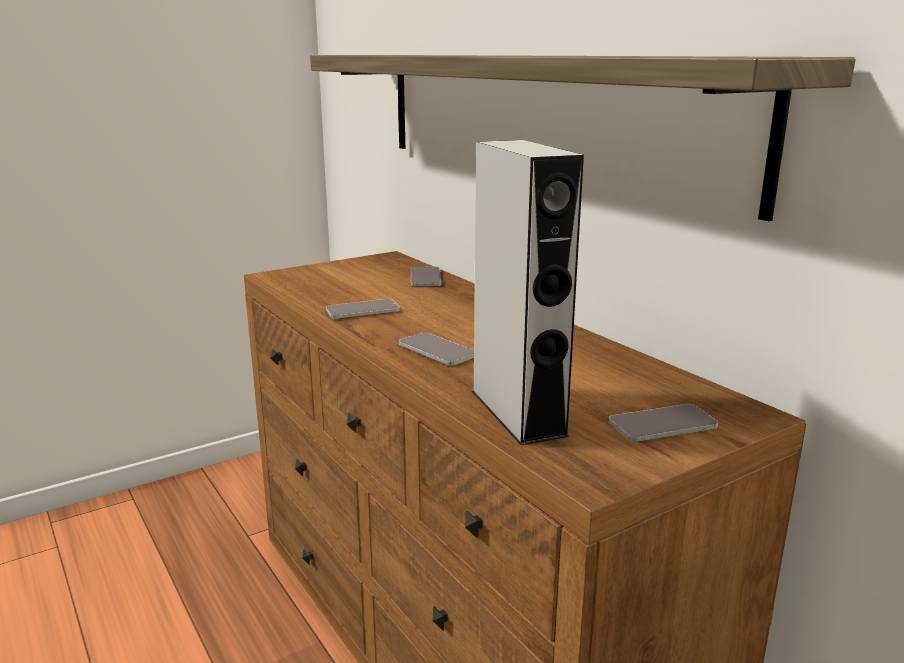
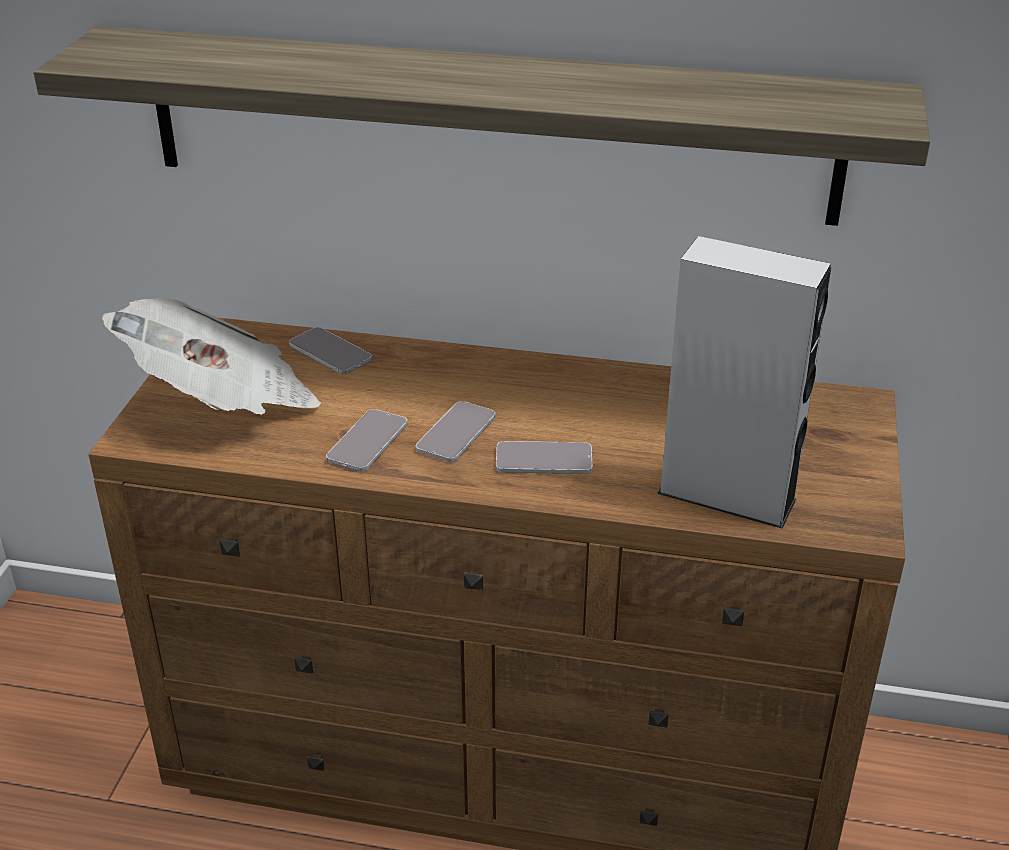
camera: 45 degrees left, 15 degrees up
(335, 277) = (223, 402): none -> newspaper
(662, 425) = (830, 449): phone -> phone (456, 433)

